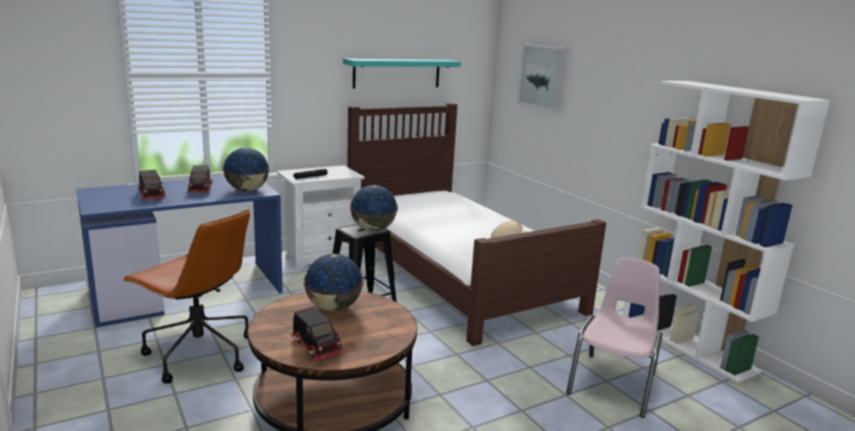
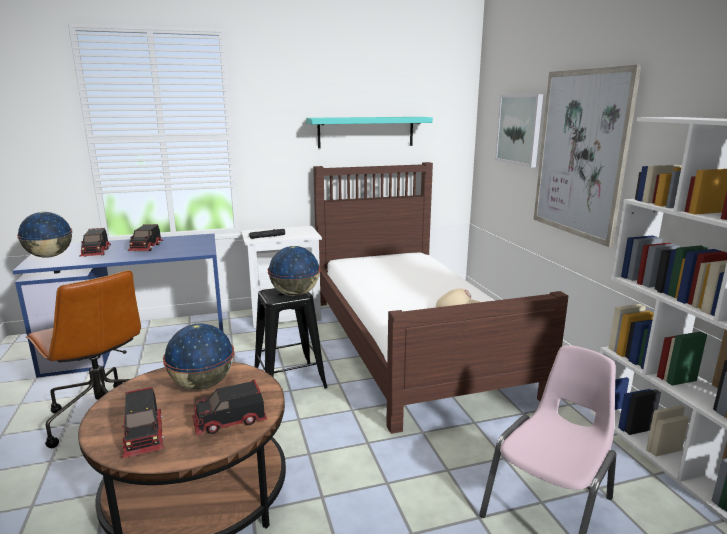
camera: 15 degrees right, 0 degrees up
(247, 190) = (189, 249): globe -> globe (50, 256)
(380, 332) = (230, 422): none -> toy truck
(604, 103) = (581, 154): none -> picture

